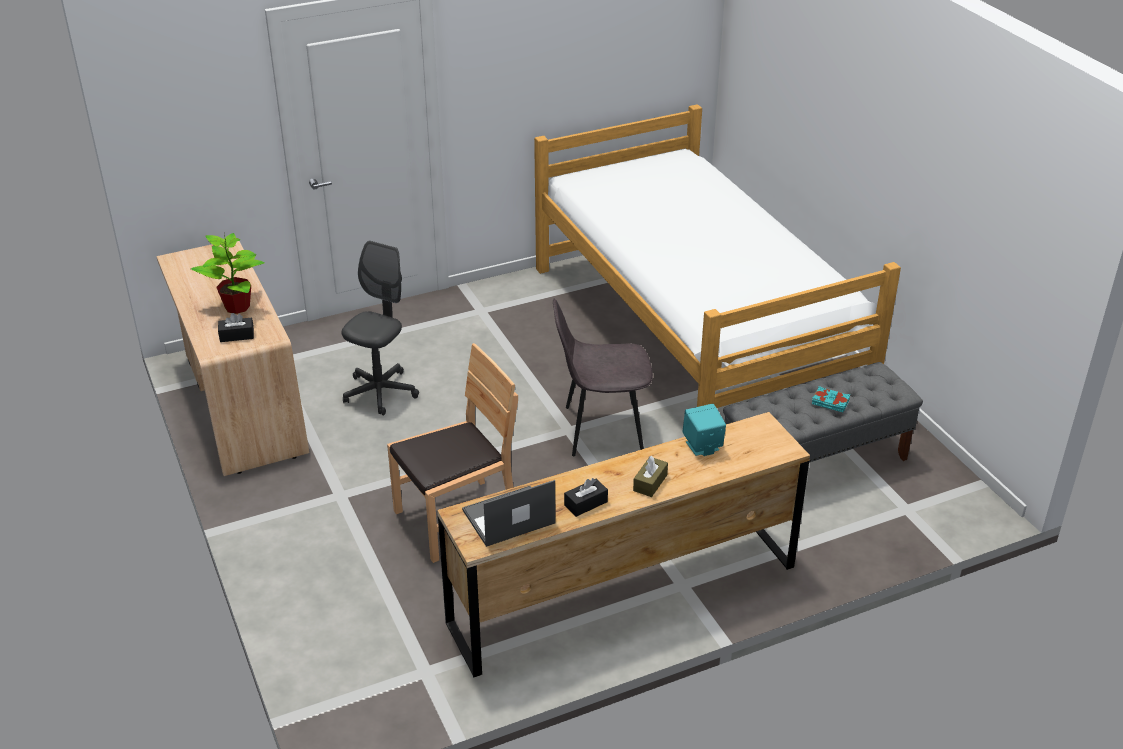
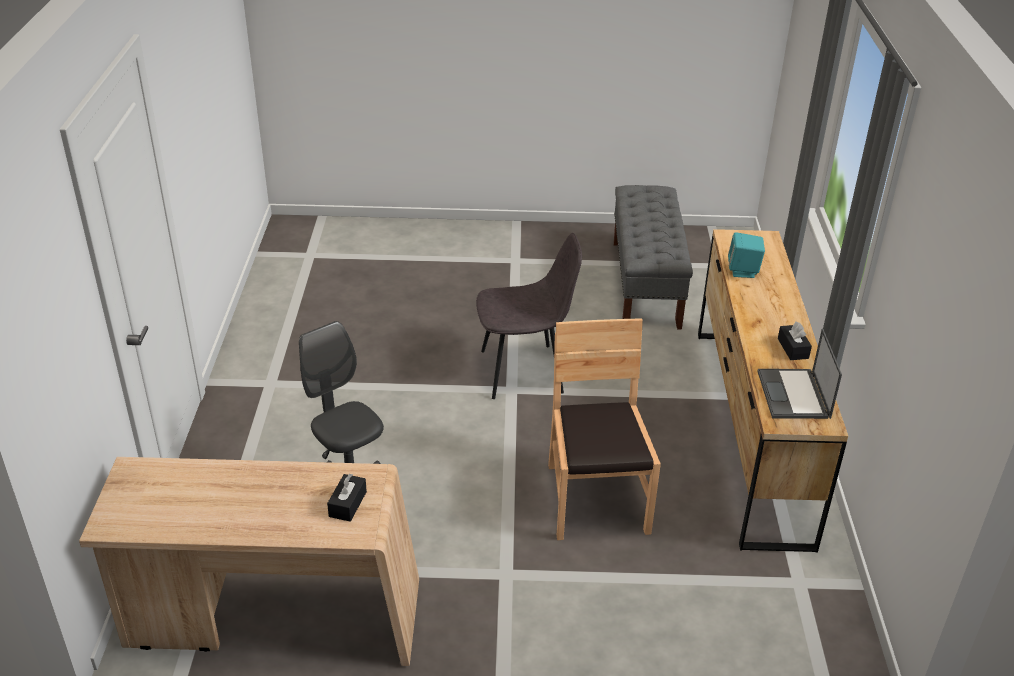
camera: 65 degrees left, 0 degrees up
(238, 307) = (283, 490): potted plant -> none
(600, 429) = (524, 371): grey chair -> grey chair turned 120 degrees counterclockwise
(650, 483) = (779, 309): brown tissue box -> none
(693, 334) = (429, 277): bed -> none
(830, 402) = (658, 221): turquoise book -> none

